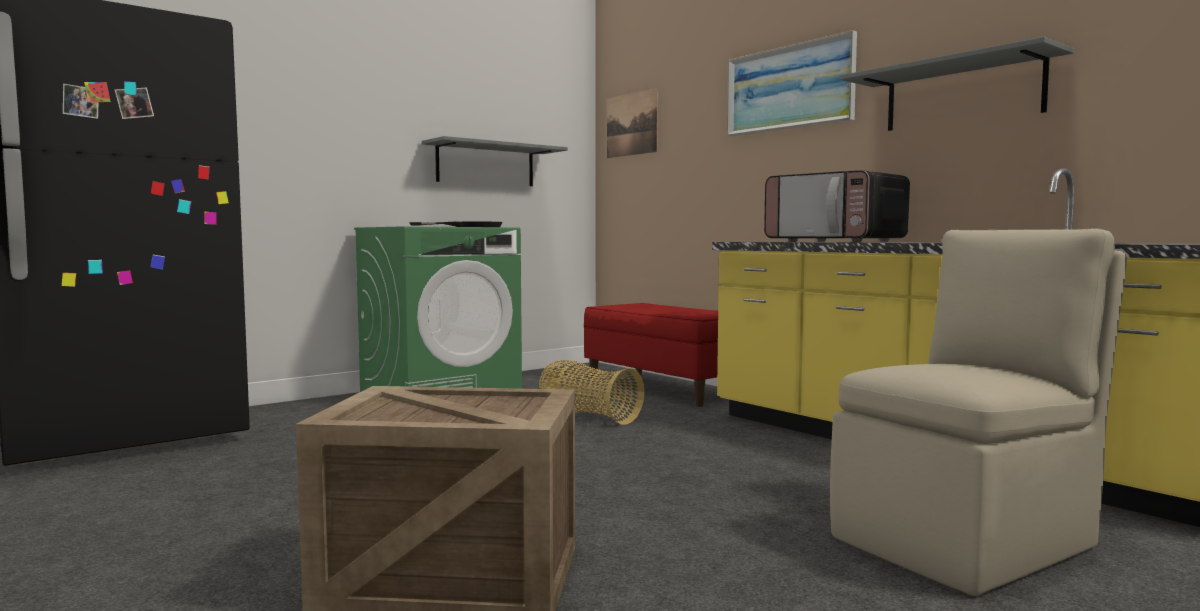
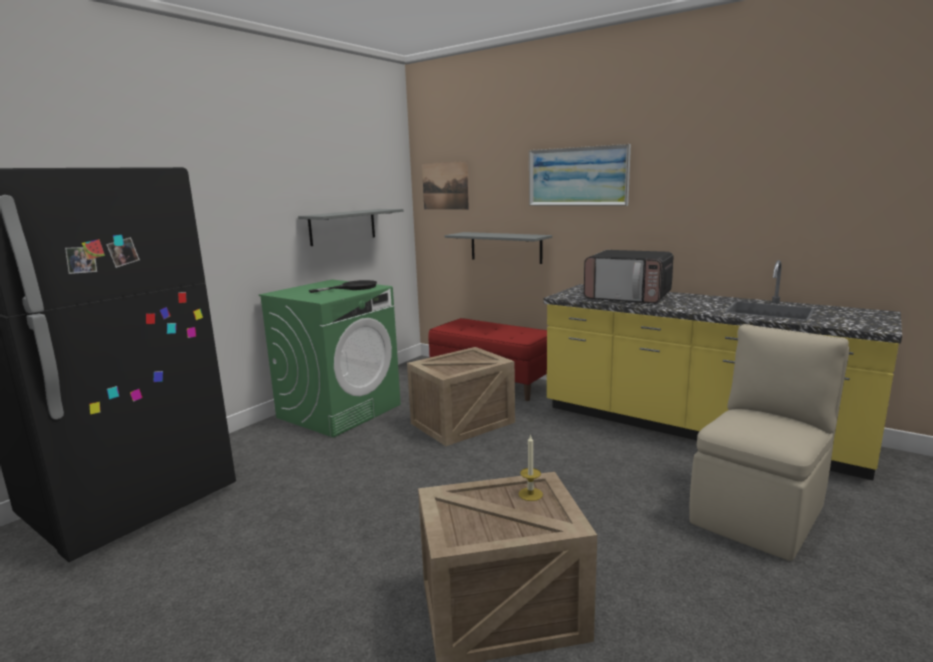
camera: 15 degrees left, 10 degrees up
(513, 402) = (530, 494): none -> candle
(588, 416) = (463, 422): basket -> crate
(962, 94) = (706, 198): grey shelf -> grey shelf (505, 247)

